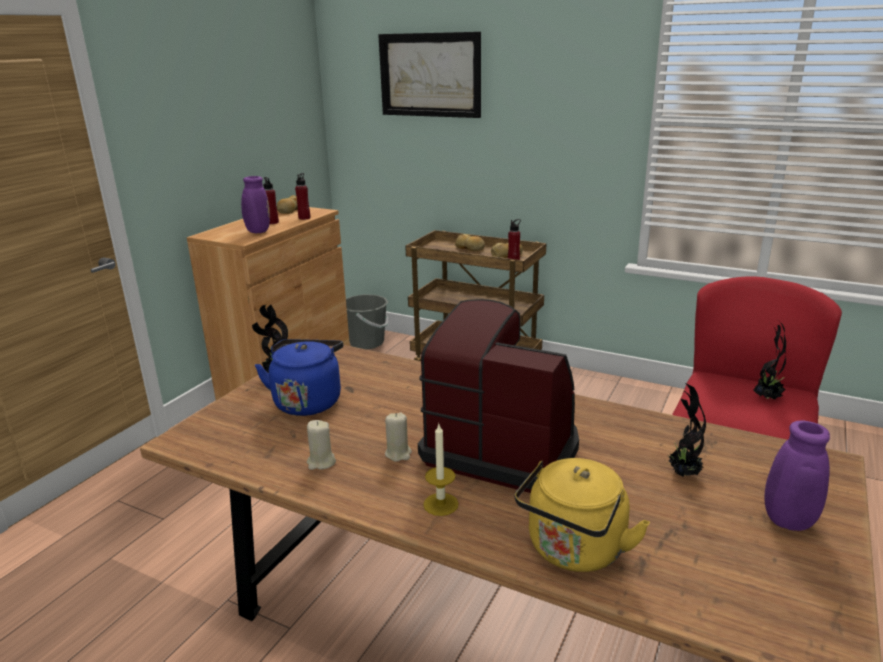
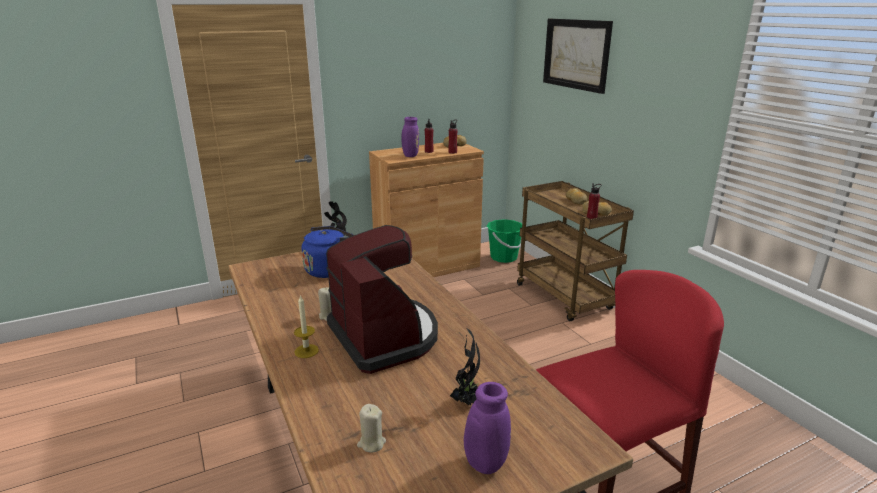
camera: 35 degrees right, 0 degrees up
(321, 462) = (287, 304): beige candle -> beige candle (371, 443)
(367, 343) = (504, 257): grey bucket -> green bucket
(574, 551) = (329, 408): yellow kettle -> none
(767, 398) = (632, 385): potted plant -> none

